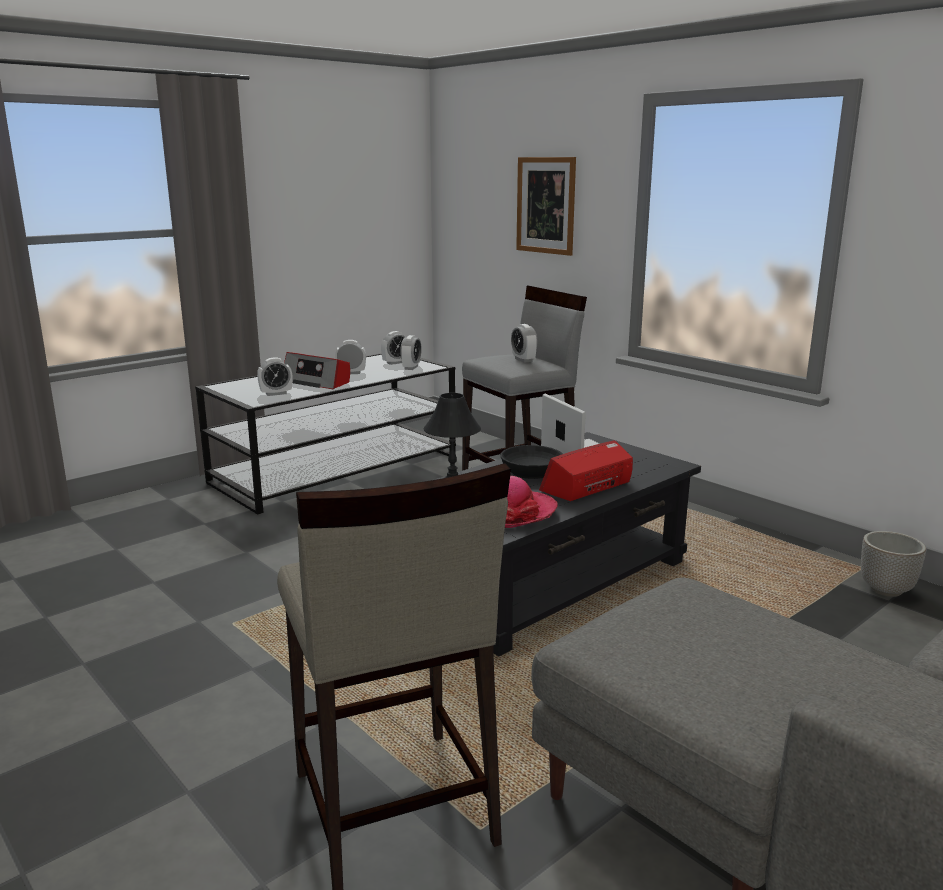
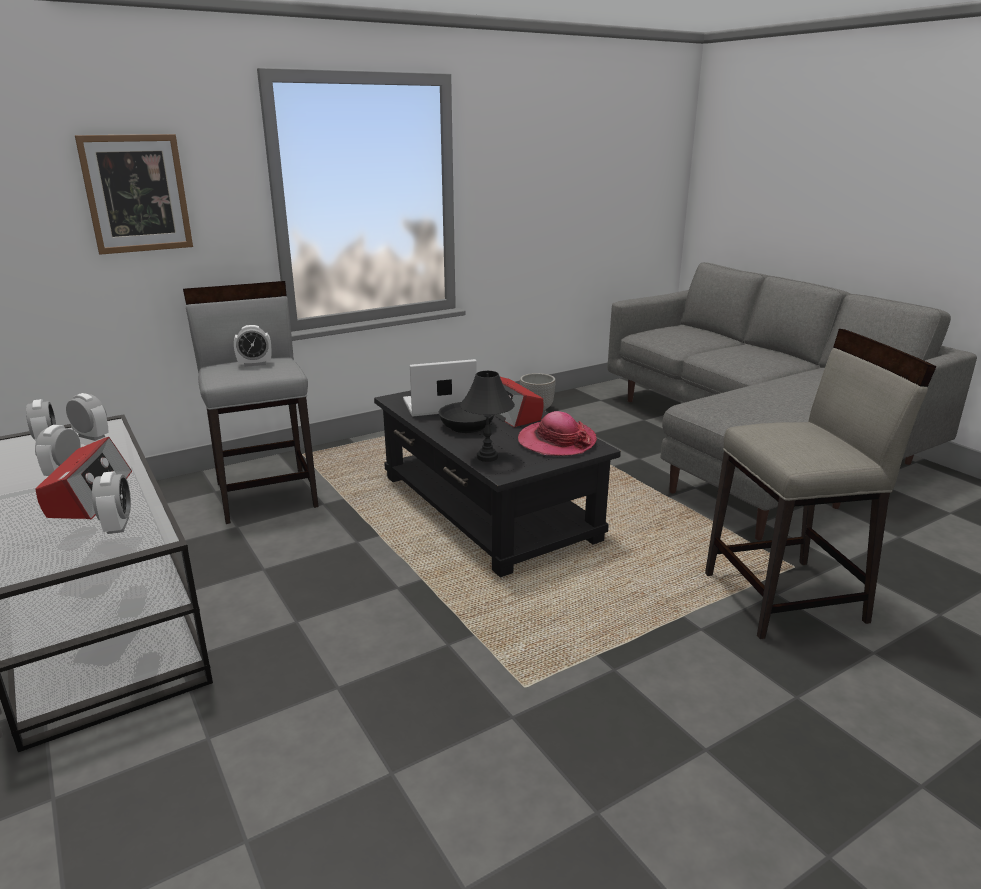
camera: 80 degrees left, 5 degrees up
(317, 382) = (89, 495): radio -> radio turned 45 degrees counterclockwise

